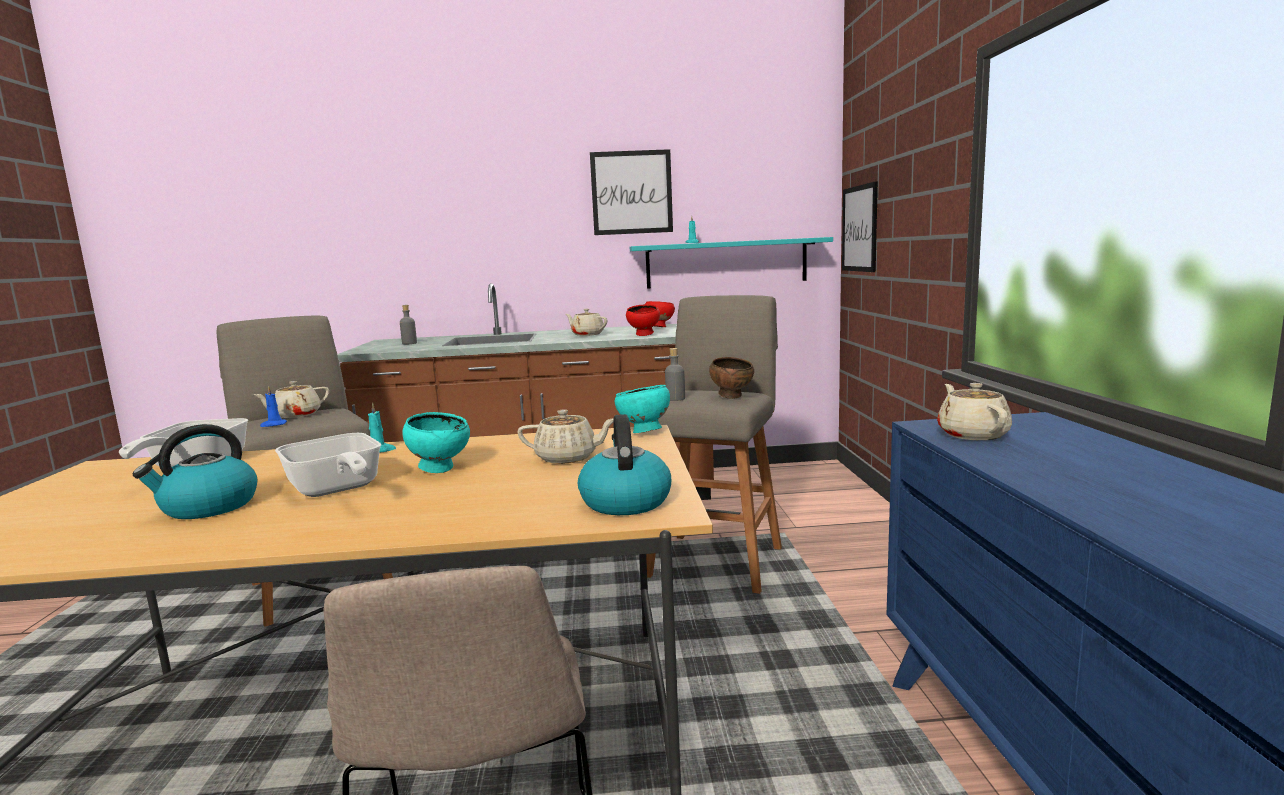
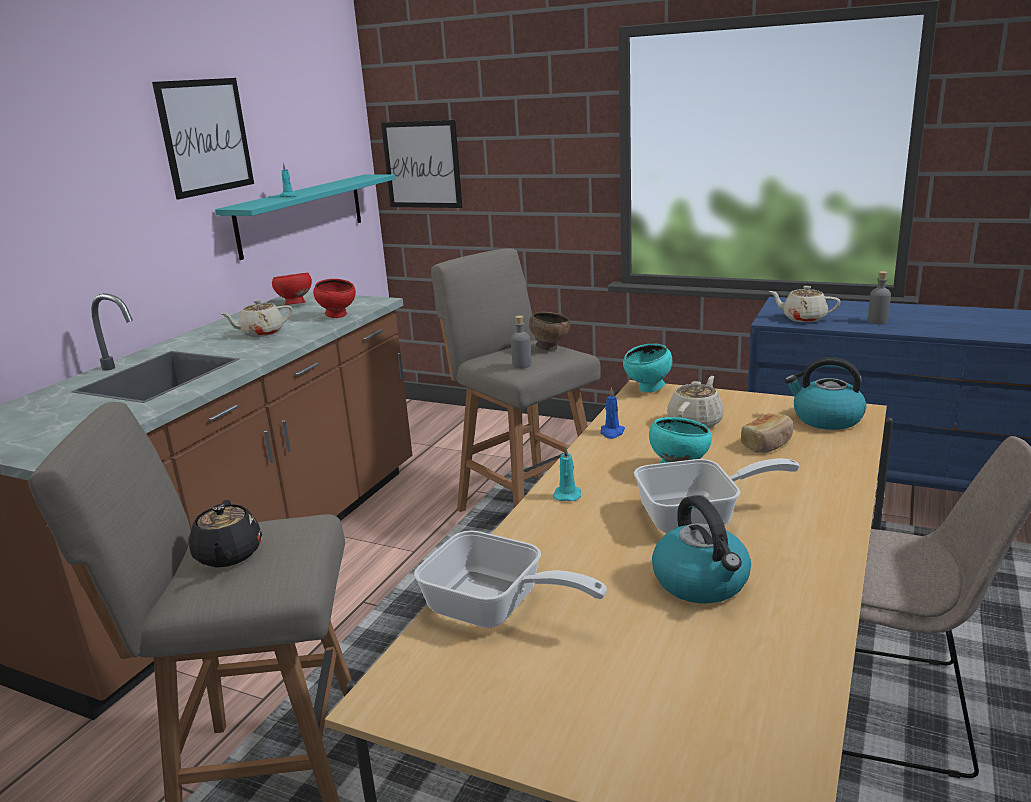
camera: 60 degrees left, 10 degrees up
(273, 425) = (272, 572): blue candle -> blue candle (612, 433)
(296, 415) = (228, 555): beige teapot -> black teapot
(409, 343) = (50, 419): grey bottle -> grey bottle (877, 321)
(526, 488) = (768, 443): none -> bread

